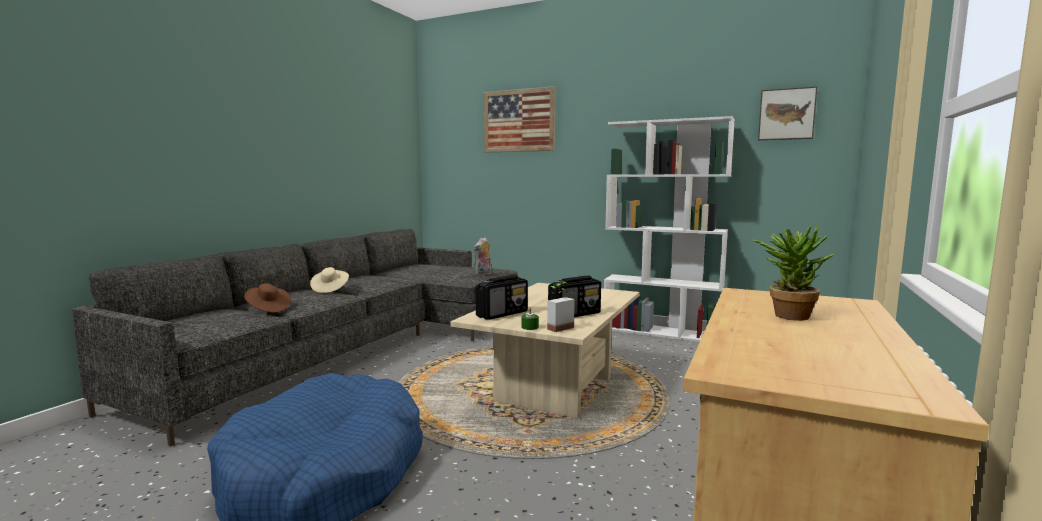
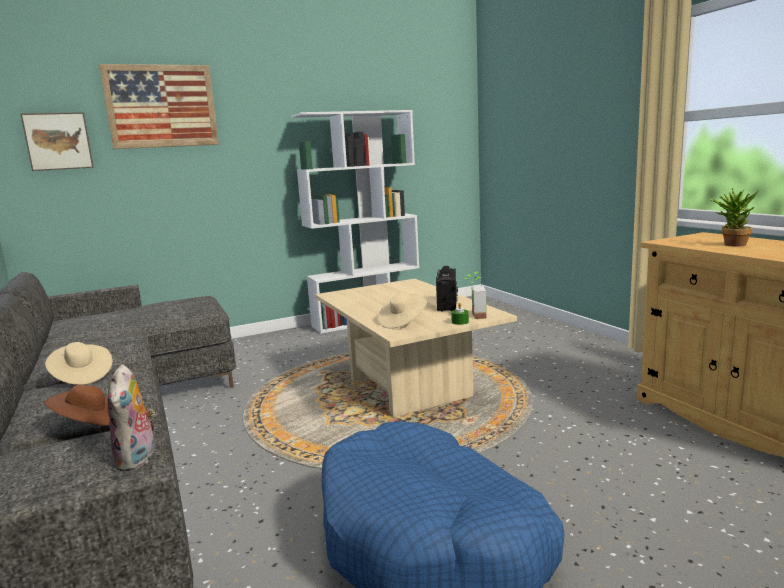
camera: 50 degrees left, 5 degrees up
(483, 274) = (204, 306): plush toy -> plush toy (138, 459)
(502, 314) = (402, 322): radio -> beige hat
(786, 114) = (432, 109): picture -> picture (58, 141)

